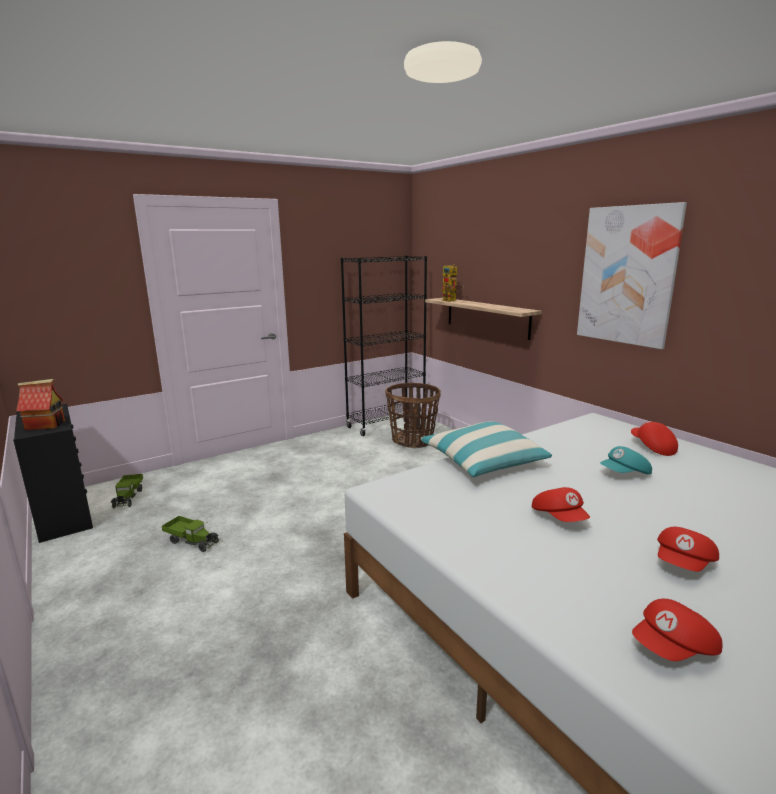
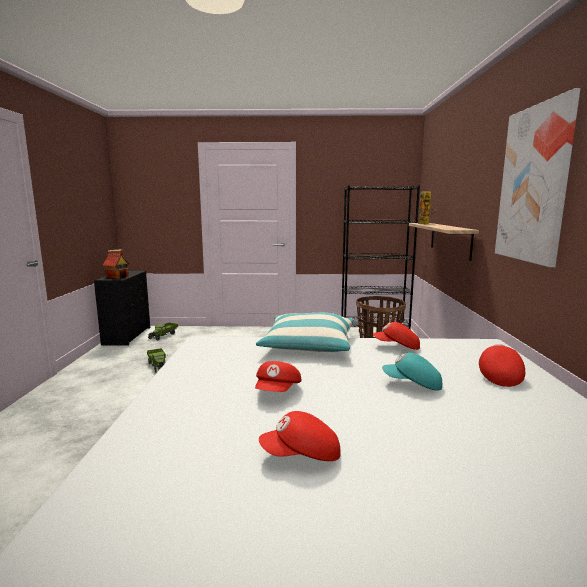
camera: 35 degrees right, 5 degrees down
(674, 649) = (151, 494): red cap -> red cap (397, 347)

